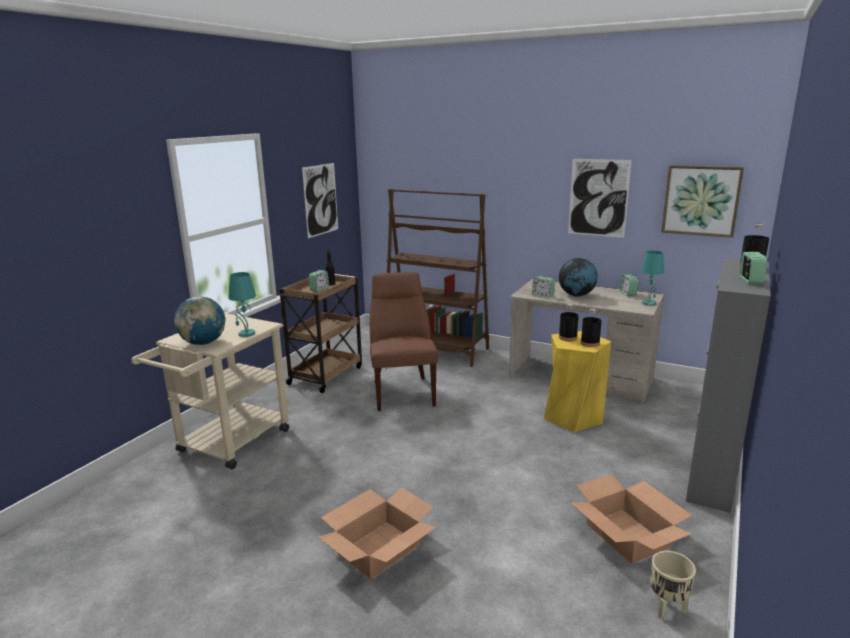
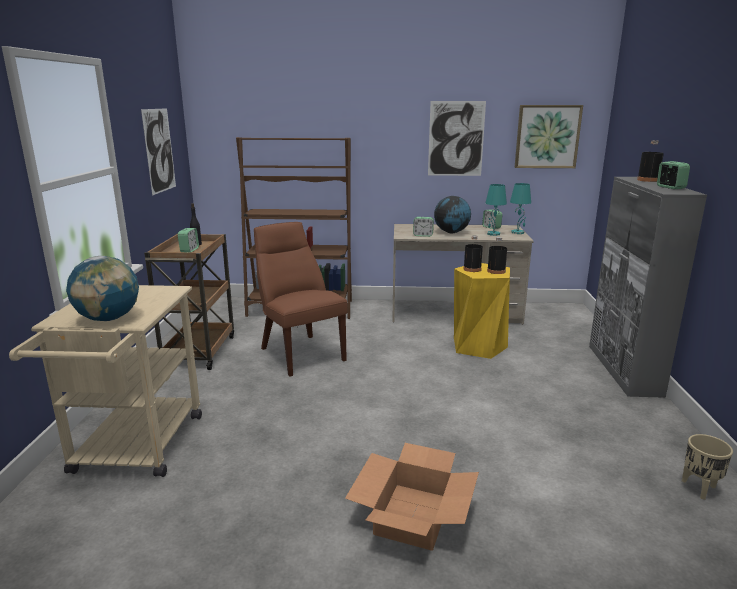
camera: 25 degrees left, 0 degrees up
(246, 334) = (157, 301): turquoise table lamp -> turquoise table lamp (493, 234)
(627, 535) = (613, 436): cardboard box -> none

